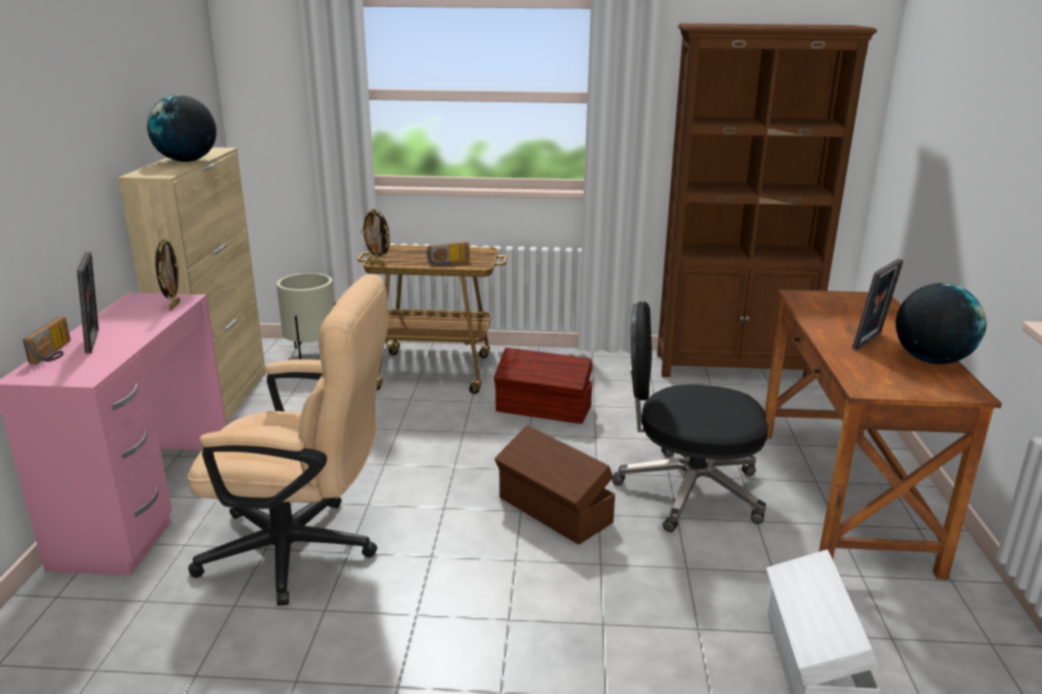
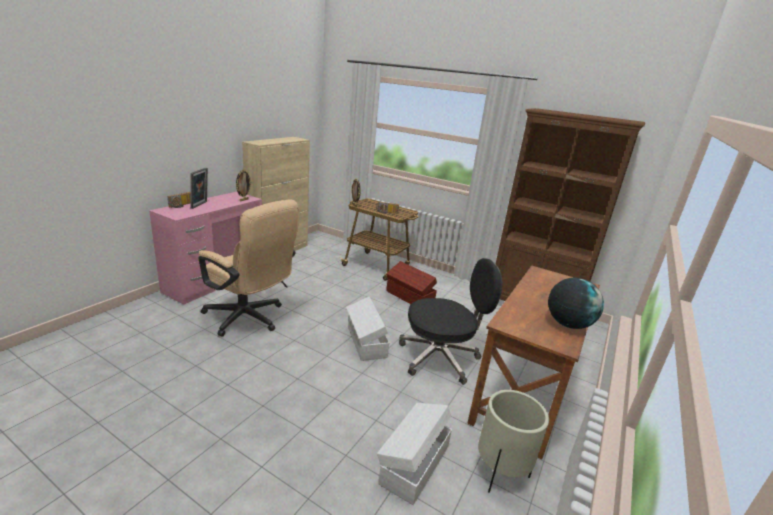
camera: 25 degrees right, 0 degrees up
(187, 161) = (279, 141): globe -> none
(312, 355) = (333, 244): beige planter -> beige planter (500, 472)
(554, 511) = (366, 342): brown storage box -> white storage box
(687, 490) = (440, 358): black office chair -> black office chair turned 135 degrees clockwise
(870, 342) = (544, 304): picture frame -> none

